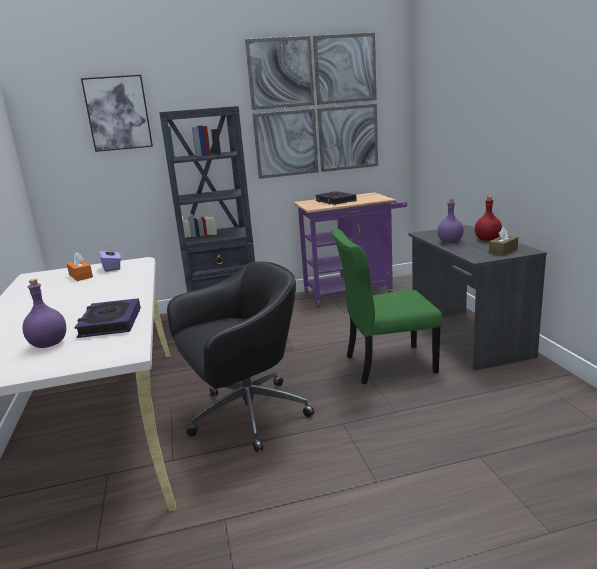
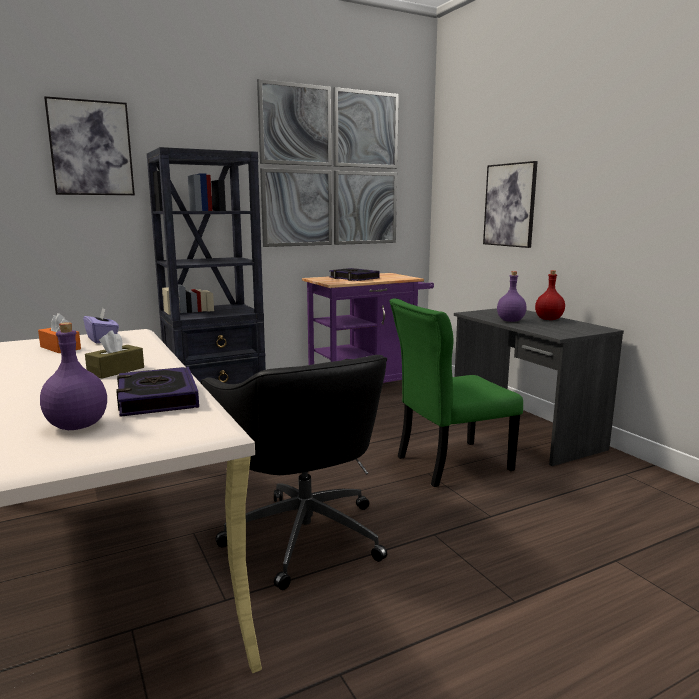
camera: 15 degrees left, 5 degrees down
(245, 415) = (303, 533): black office chair -> black office chair turned 105 degrees clockwise
(466, 132) = (510, 205): none -> picture
(503, 251) = (577, 329): brown tissue box -> brown tissue box (116, 371)

